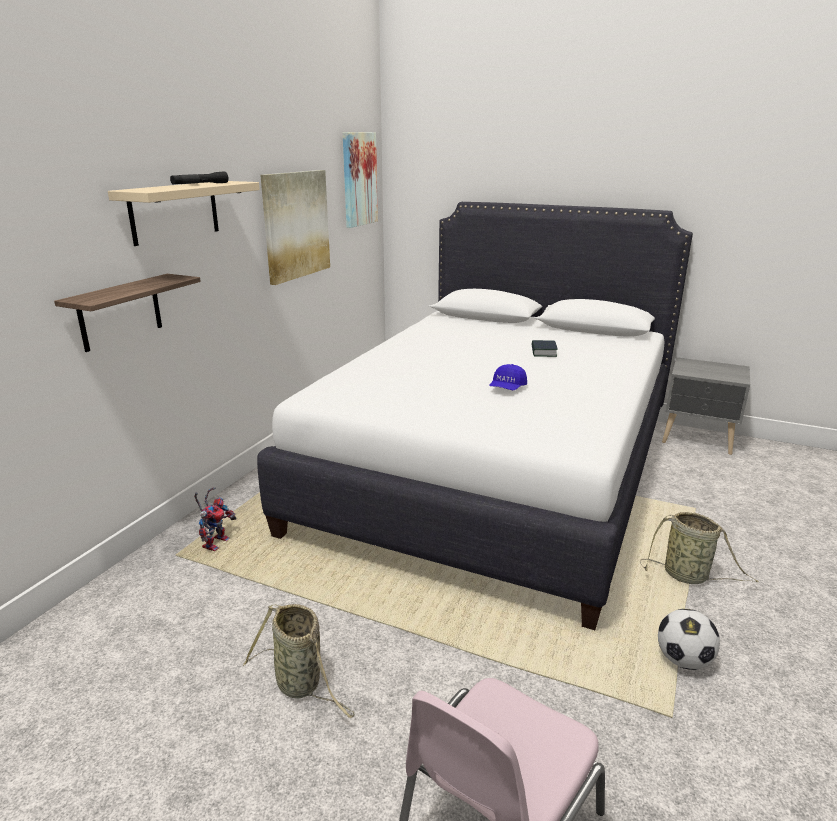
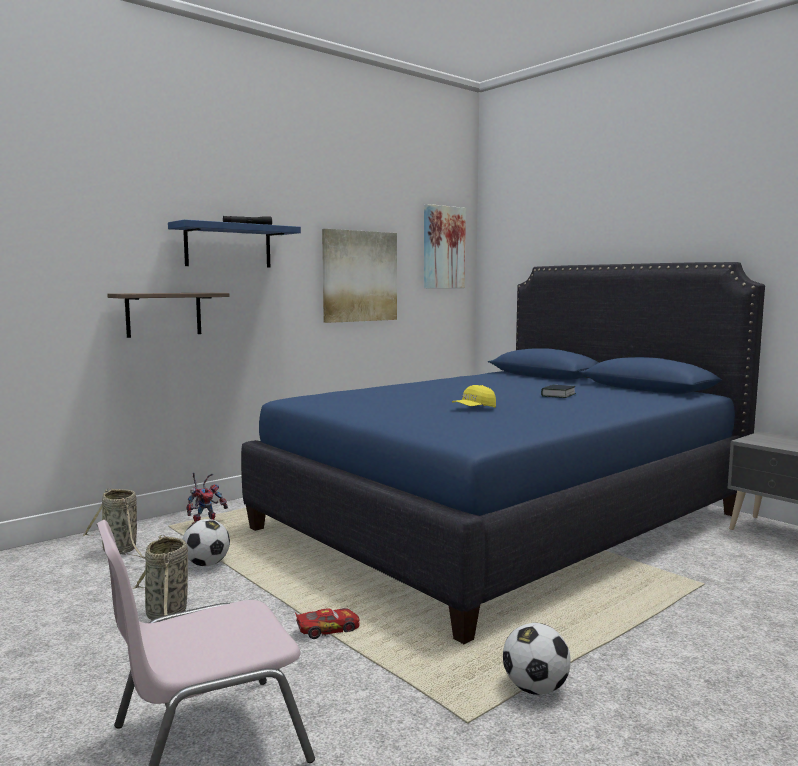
camera: 25 degrees right, 15 degrees down
(175, 212) = (228, 246): beige shelf -> blue shelf
(272, 599) = (207, 564): none -> football
(471, 650) = (328, 629): none -> toy car
(494, 470) = (502, 521): white bed -> blue bed
(507, 388) = (474, 409): blue cap -> yellow cap
(688, 576) = (625, 632): basket -> basket (121, 551)

